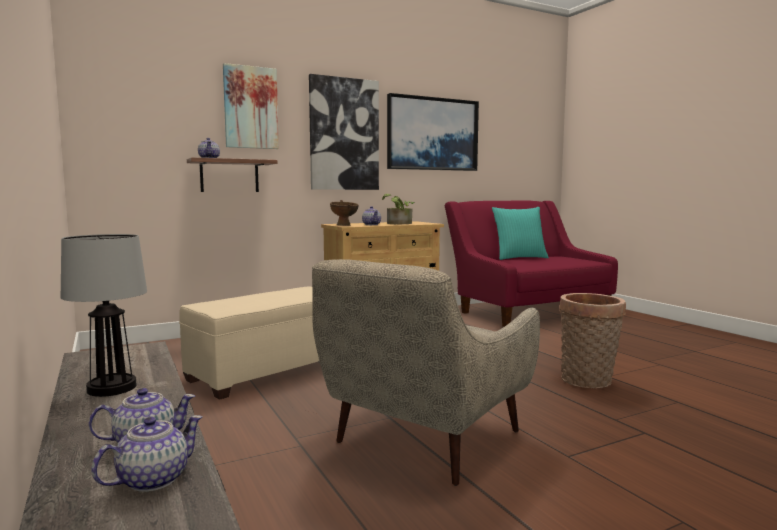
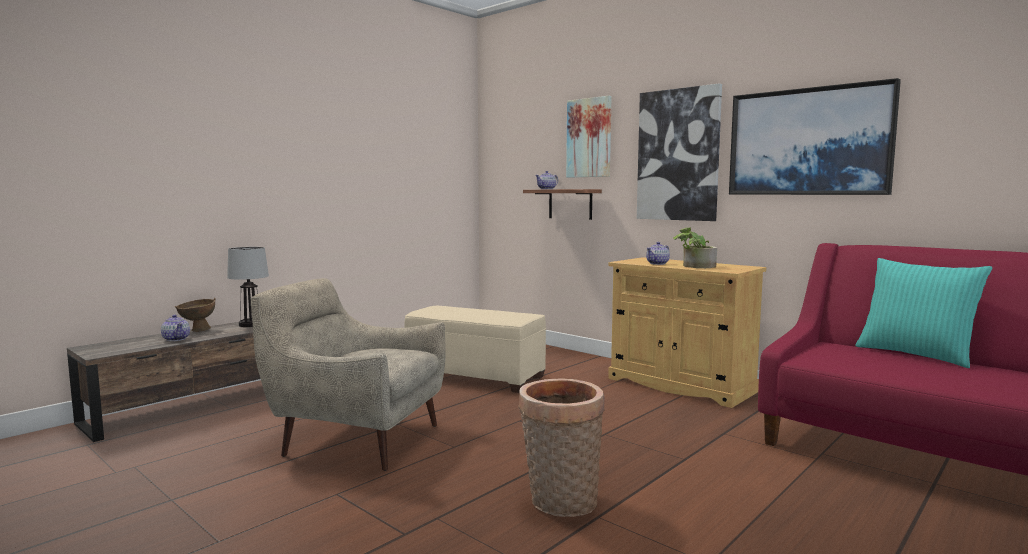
camera: 70 degrees right, 0 degrees up
(152, 479) = (138, 345): teapot -> none
(344, 225) = (629, 261): brown bowl -> brown bowl (197, 330)

